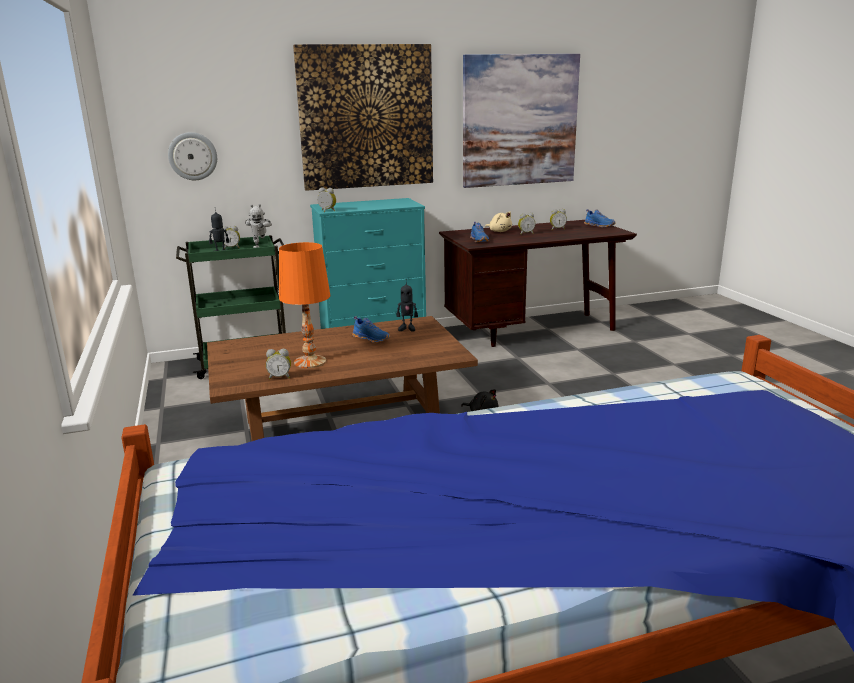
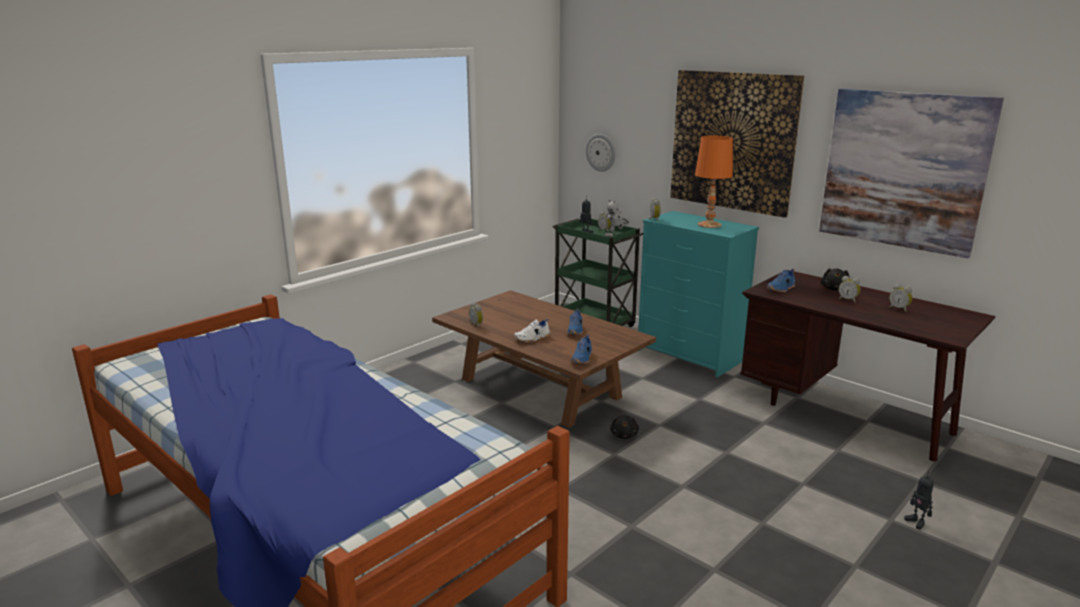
camera: 60 degrees right, 0 degrees up
(309, 362) = (510, 325): orange table lamp -> orange table lamp (709, 225)
(363, 360) = (532, 338): none -> white shoe
(407, 329) = (612, 336): toy robot -> toy robot (917, 522)
(499, 231) = (834, 289): beige plush toy -> black plush toy
(599, 225) = (963, 324): blue shoe -> blue shoe (582, 358)

